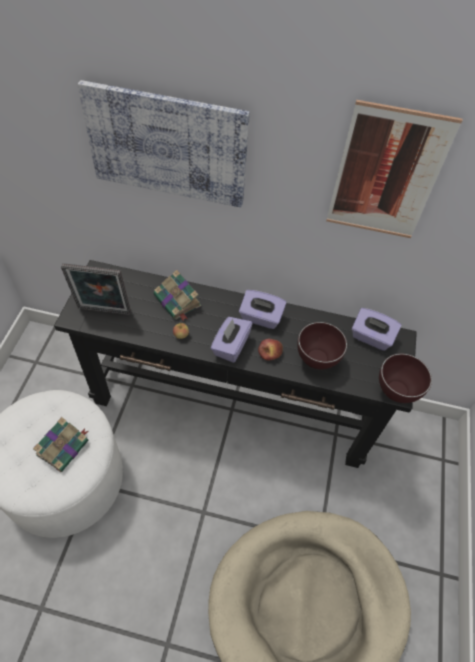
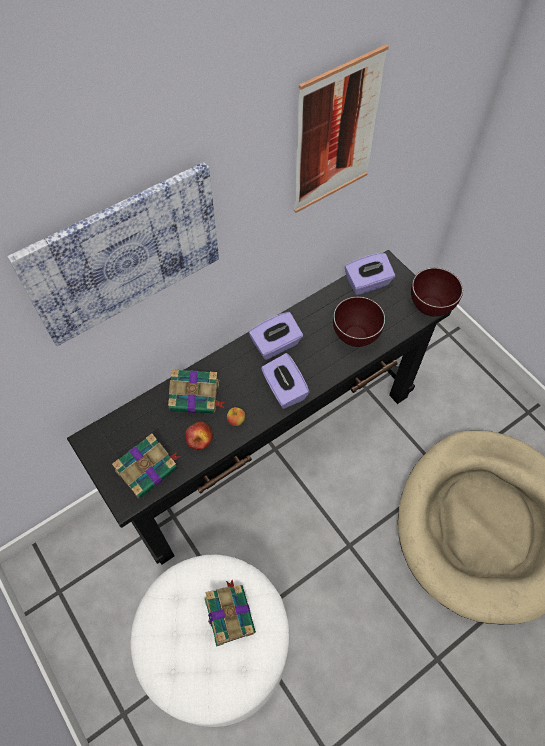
camera: 45 degrees left, 5 degrees up
(103, 313) = (148, 469): picture frame -> book
(270, 352) = (317, 365): apple -> apple (199, 438)

